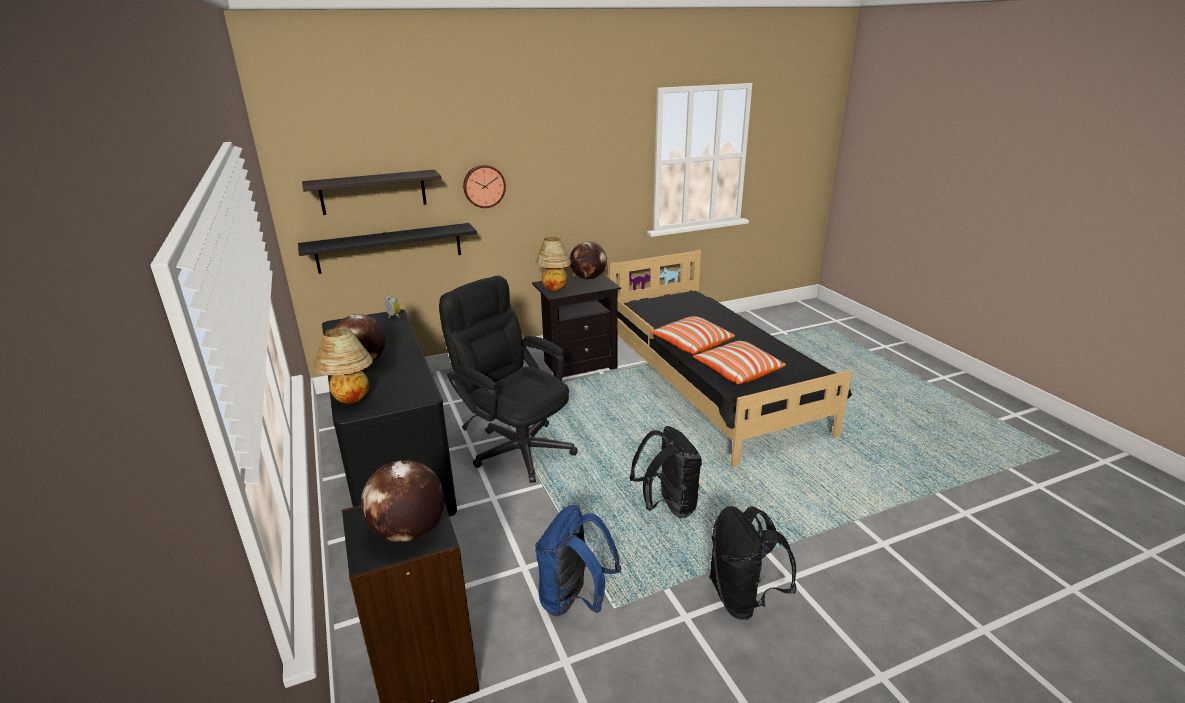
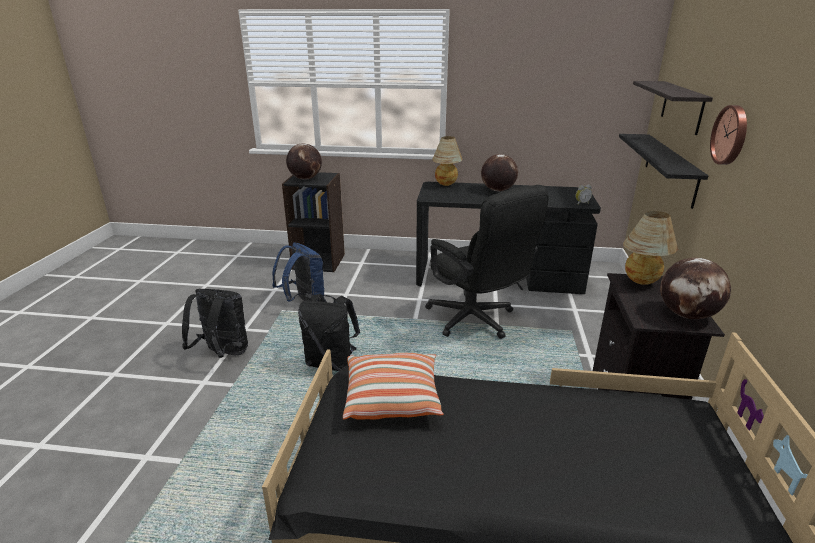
camera: 120 degrees right, 0 degrees up
(516, 446) = (476, 321): black office chair -> black office chair turned 75 degrees clockwise
(691, 344) = (498, 398): pillow -> none

